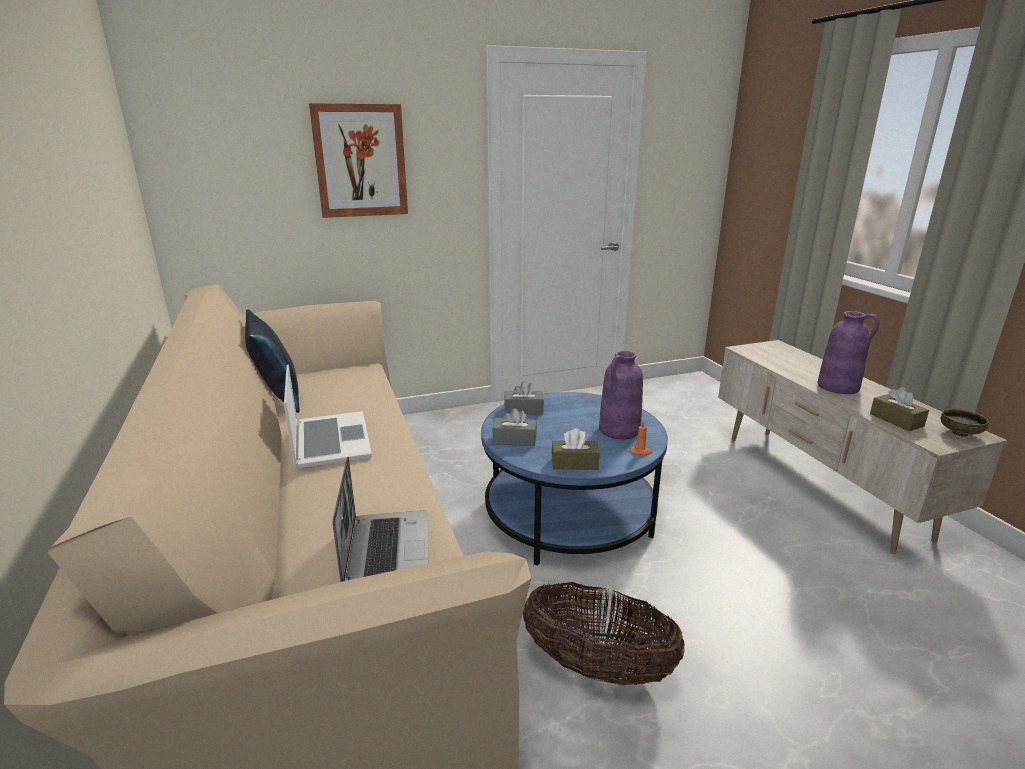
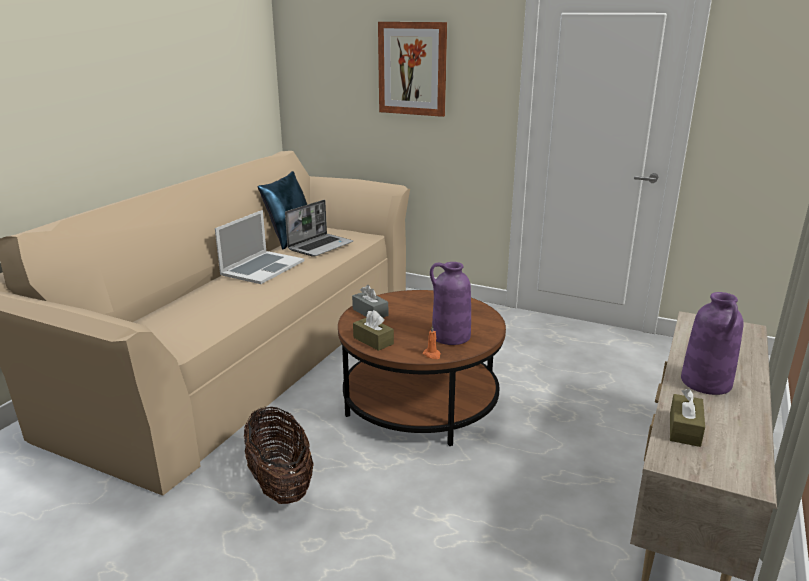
camera: 45 degrees right, 0 degrees up
(386, 550) = (181, 327): laptop -> laptop (320, 246)
(523, 410) = (417, 298): grey tissue box -> none
(569, 514) = (420, 401): blue coffee table -> brown coffee table
(959, 433) = (727, 470): bowl -> none

